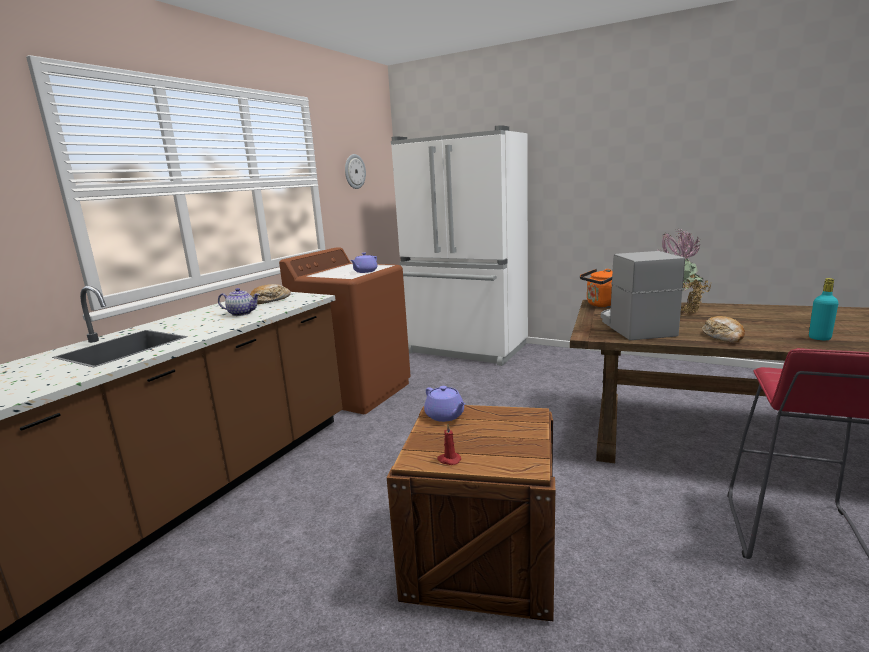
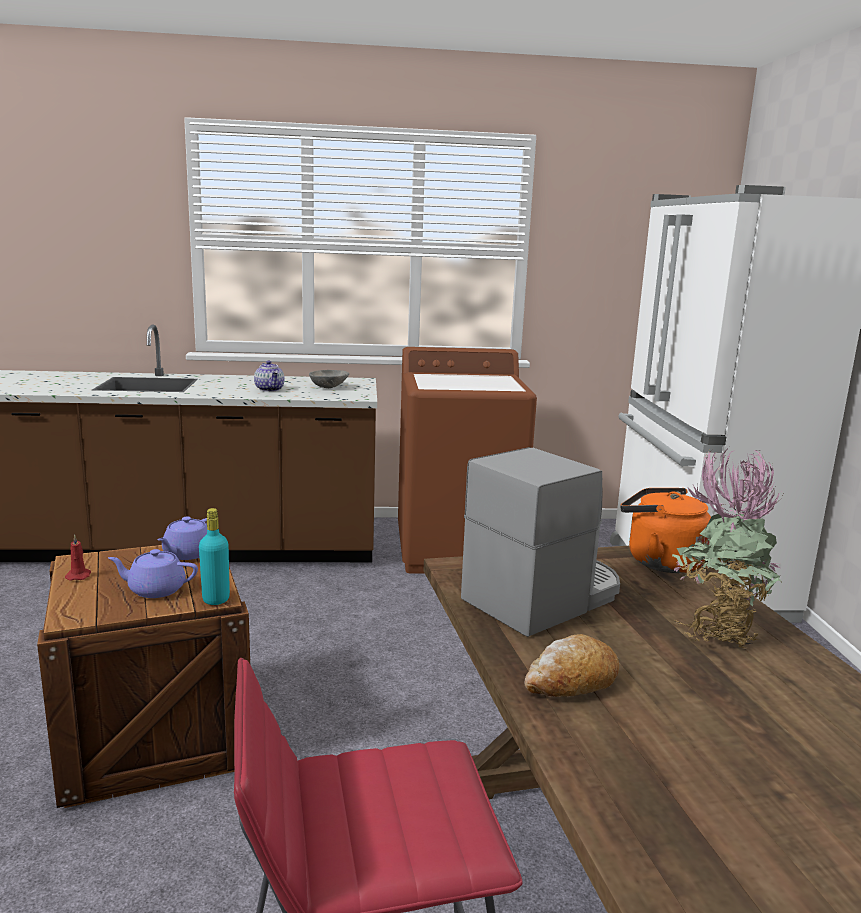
camera: 55 degrees right, 0 degrees up
(270, 300) = (329, 387): bread -> grey bowl
(354, 171) = (616, 244): wall clock -> none
(365, 271) = (465, 387): purple teapot -> purple teapot (155, 590)
(819, 338) = (691, 807): turquoise bottle -> turquoise bottle (216, 599)

